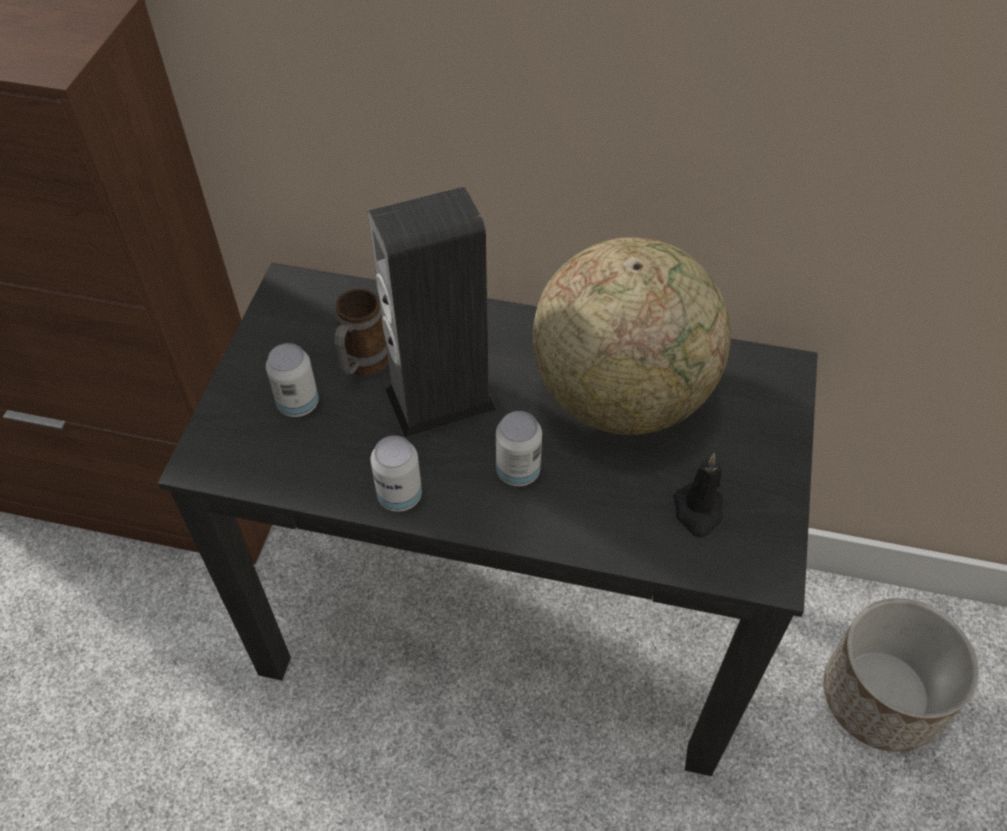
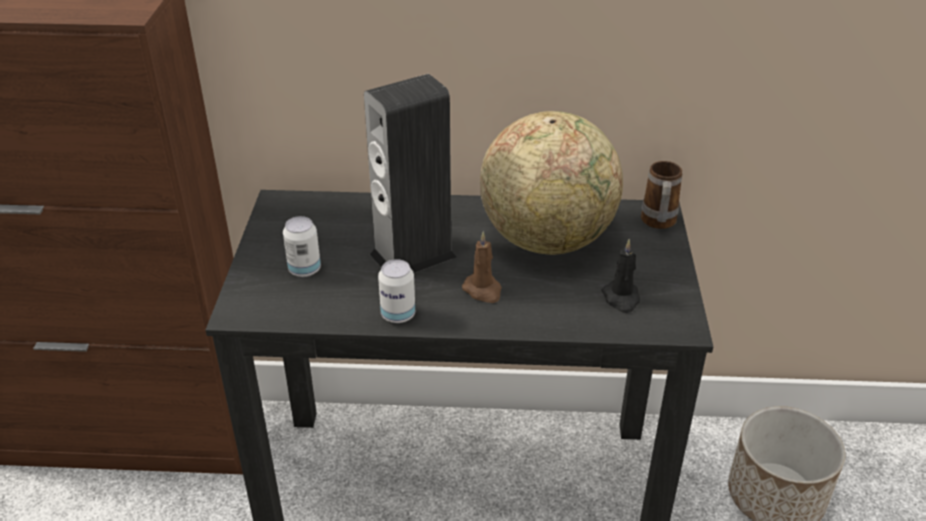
camera: 10 degrees left, 15 degrees down
(361, 366) = (347, 243): mug -> mug (658, 224)
(518, 471) = (483, 290): can -> brown candle

